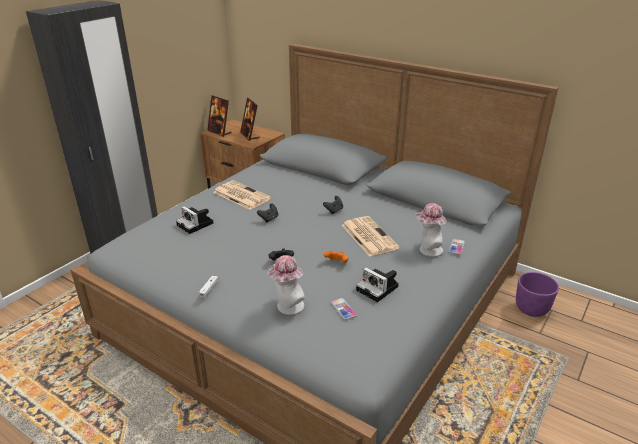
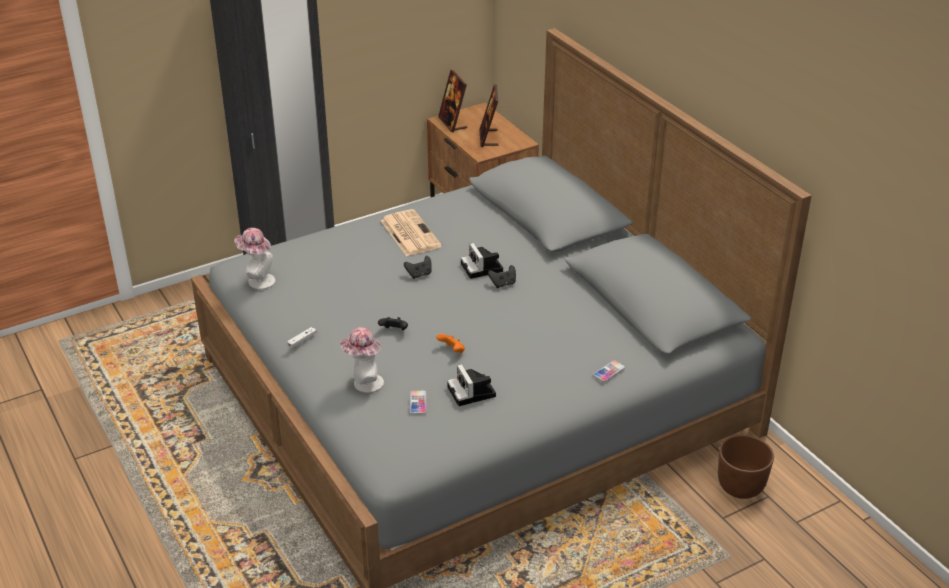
camera: 25 degrees right, 5 degrees up
(196, 224) = (335, 260): camera -> camera (483, 268)
(368, 236) = (515, 328): newspaper -> none
(427, 250) = (569, 365): hat -> hat (258, 280)
(531, 309) = (741, 487): purple planter -> brown planter

